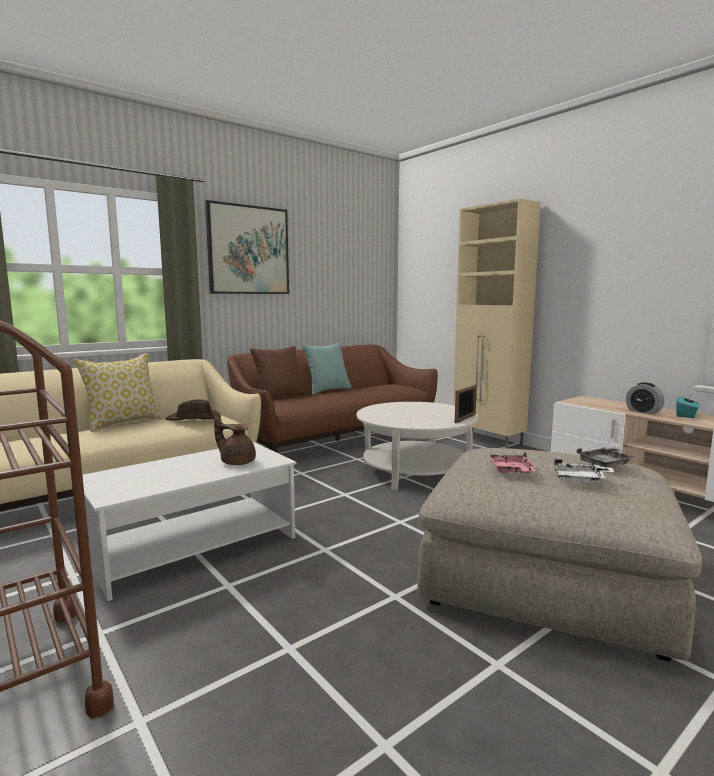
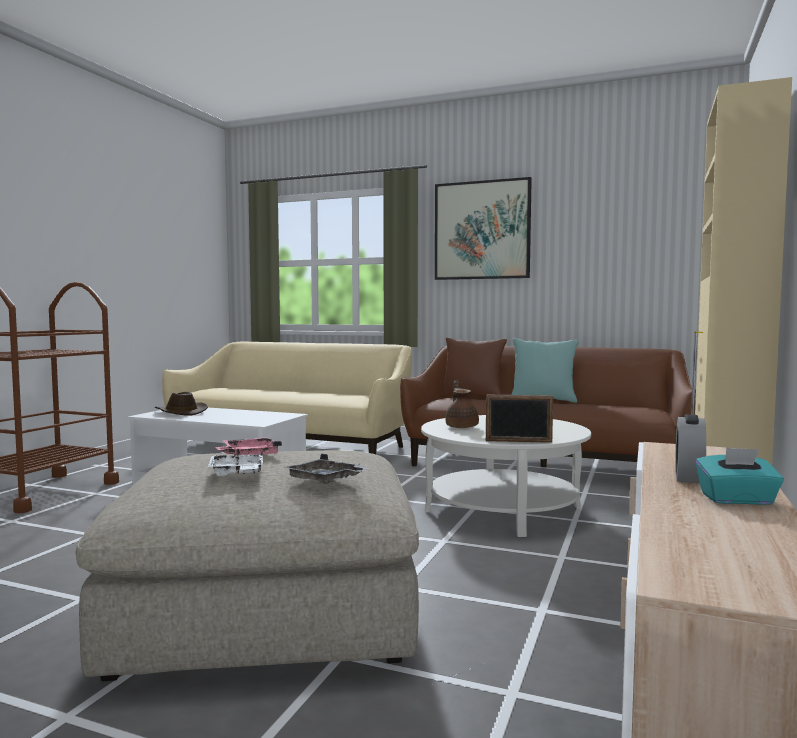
camera: 60 degrees right, 5 degrees down
(123, 423) = (308, 390): pillow -> none
(194, 419) = (343, 395): brown hat -> brown hat (180, 412)
(237, 462) = (244, 418): brown teapot -> brown teapot (461, 426)

